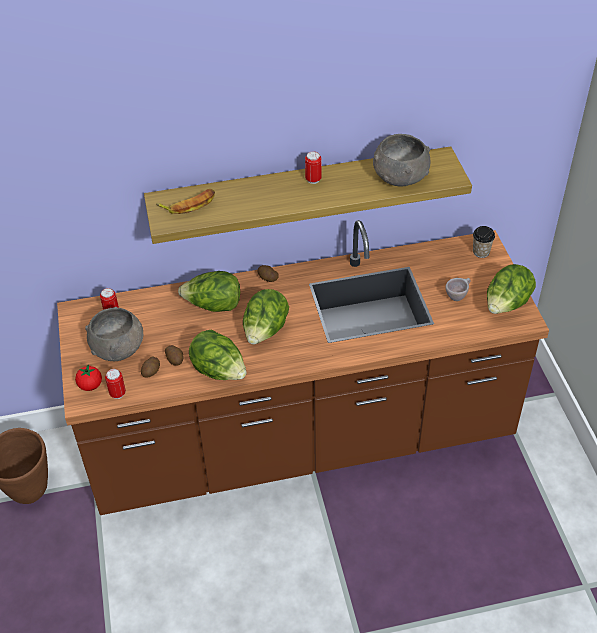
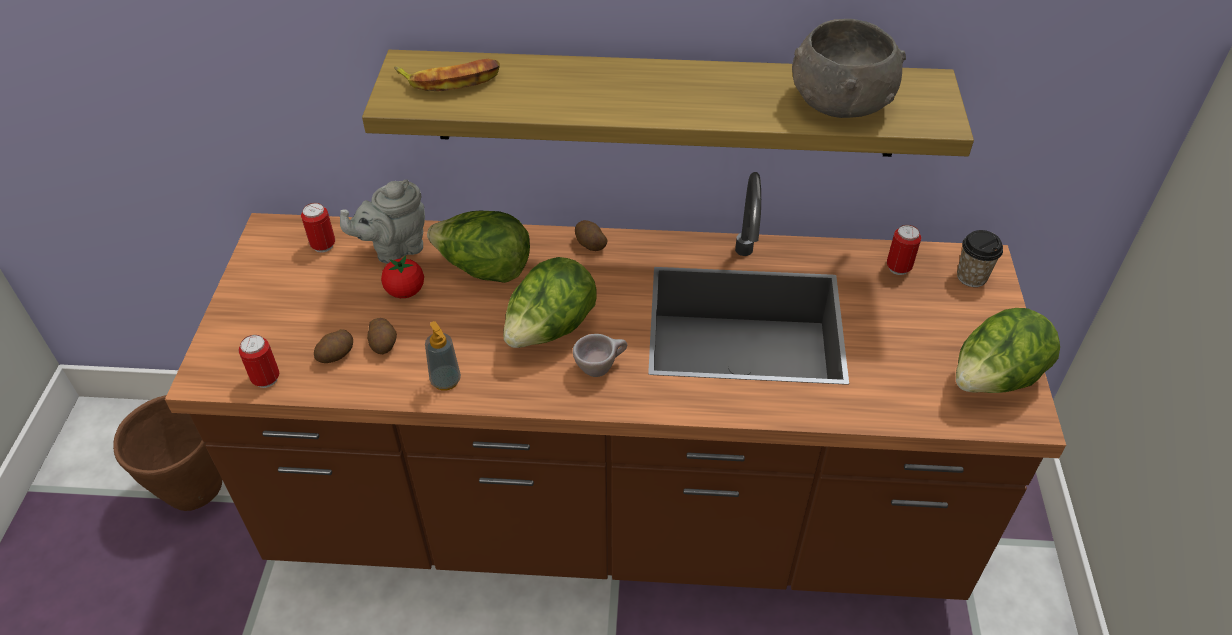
camera: 15 degrees right, 0 degrees up
(90, 385) = (231, 355): tomato -> tomato (405, 291)
(118, 348) = (305, 303): grey bowl -> none
(155, 305) = (394, 248): none -> grey teapot
(219, 371) = (445, 381): lettuce -> soap dispenser
(313, 179) = (681, 79): can -> can (898, 268)
(457, 296) = (907, 344): beige cup -> beige cup (600, 367)

